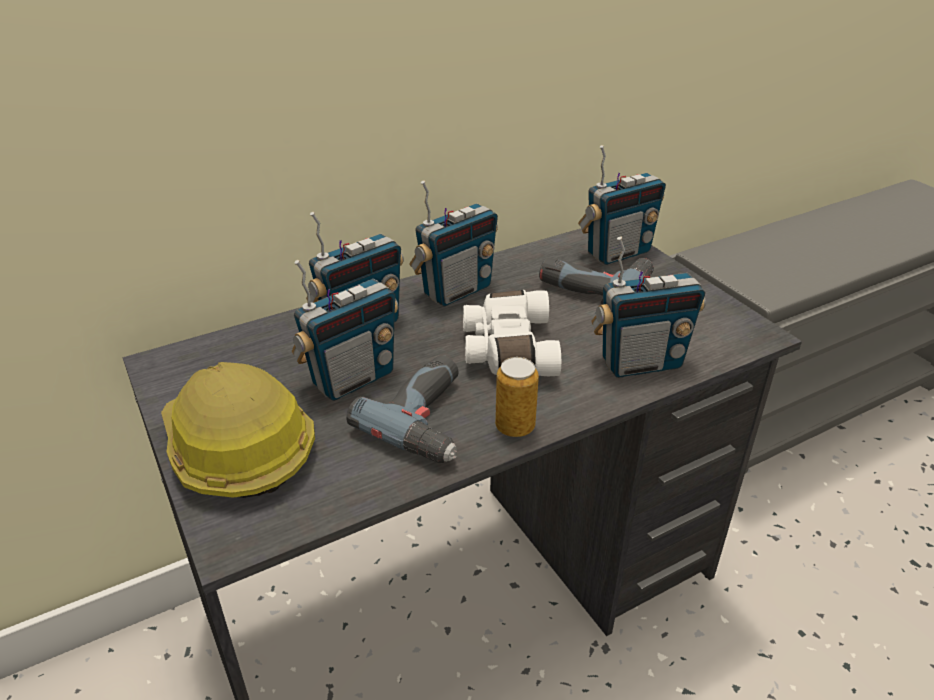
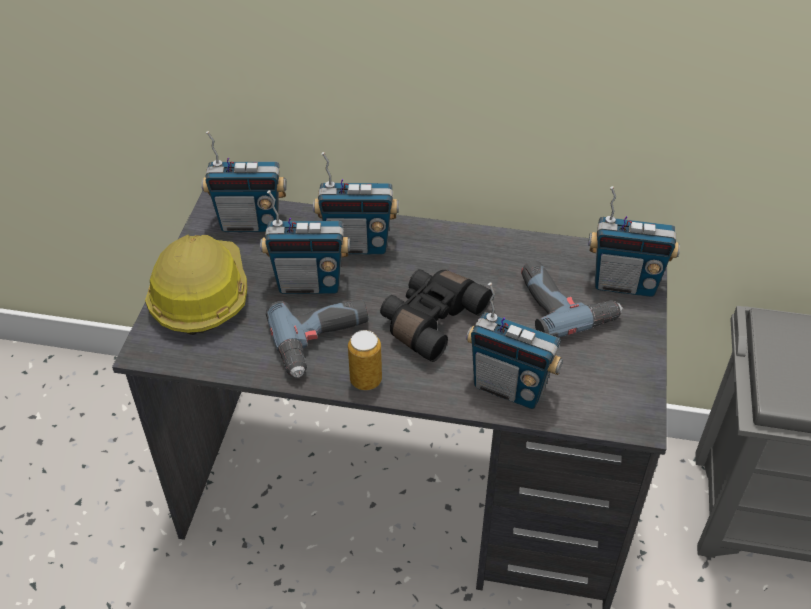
camera: 40 degrees right, 10 degrees up
(456, 291) = (454, 250): radio -> radio (250, 223)
(507, 349) = (430, 320): white binoculars -> black binoculars

